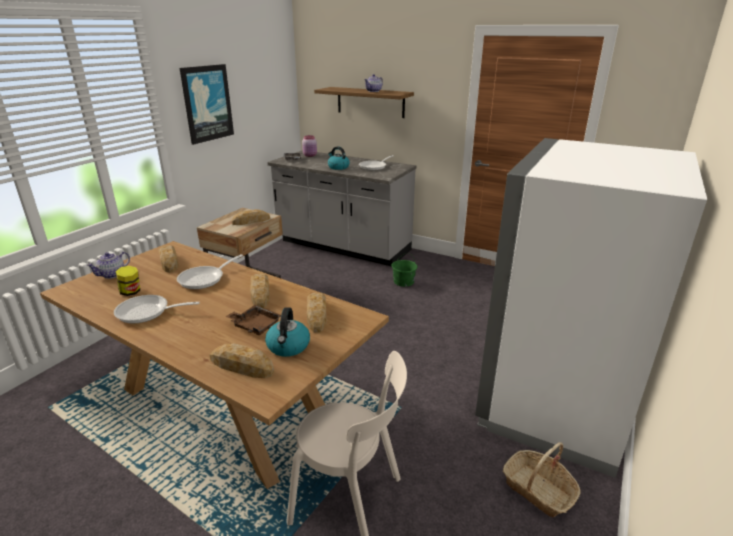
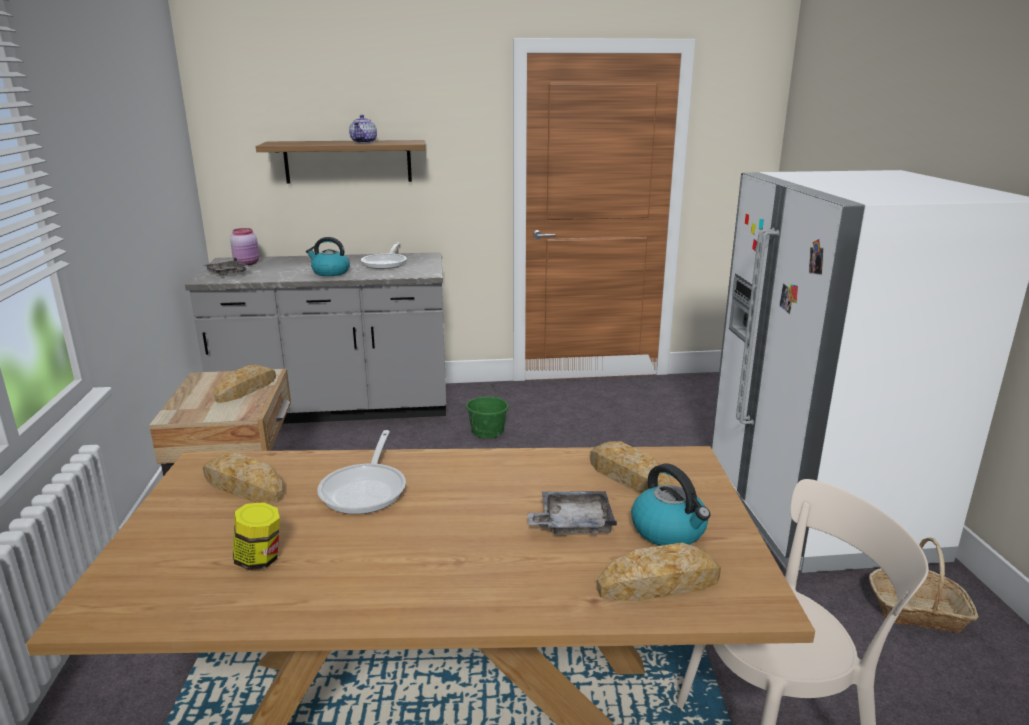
camera: 35 degrees left, 5 degrees down
(112, 274) = (157, 546): teapot -> none
(147, 312) = (359, 578): frying pan -> none
(207, 103) = (102, 178): picture -> none
(255, 325) = (573, 523): brown tray -> grey tray
(260, 294) = (499, 479): bread -> none

